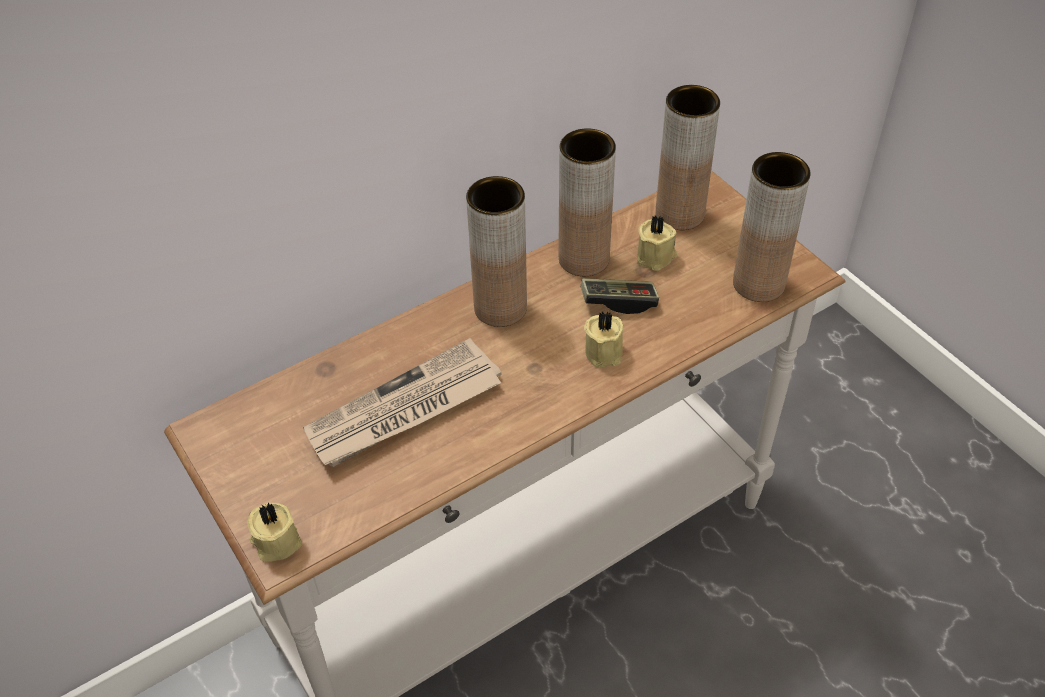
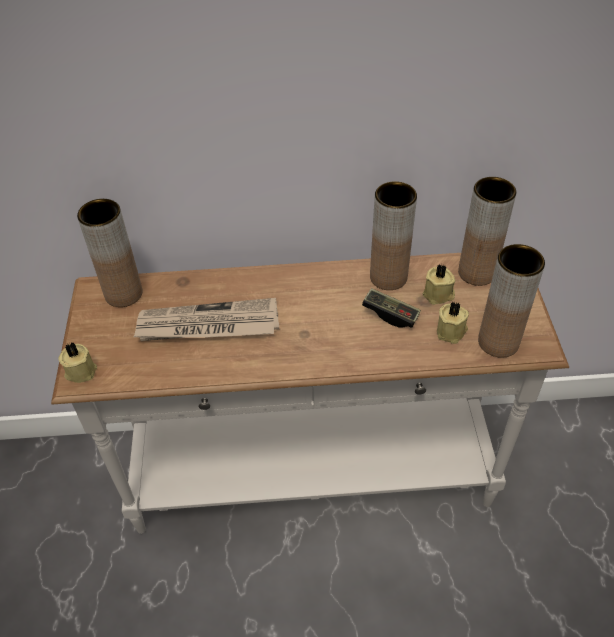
camera: 30 degrees right, 0 degrees up
(500, 308) = (311, 287): brown vase -> brown vase (123, 294)
(605, 351) = (357, 343): beige candle -> beige candle (452, 331)

